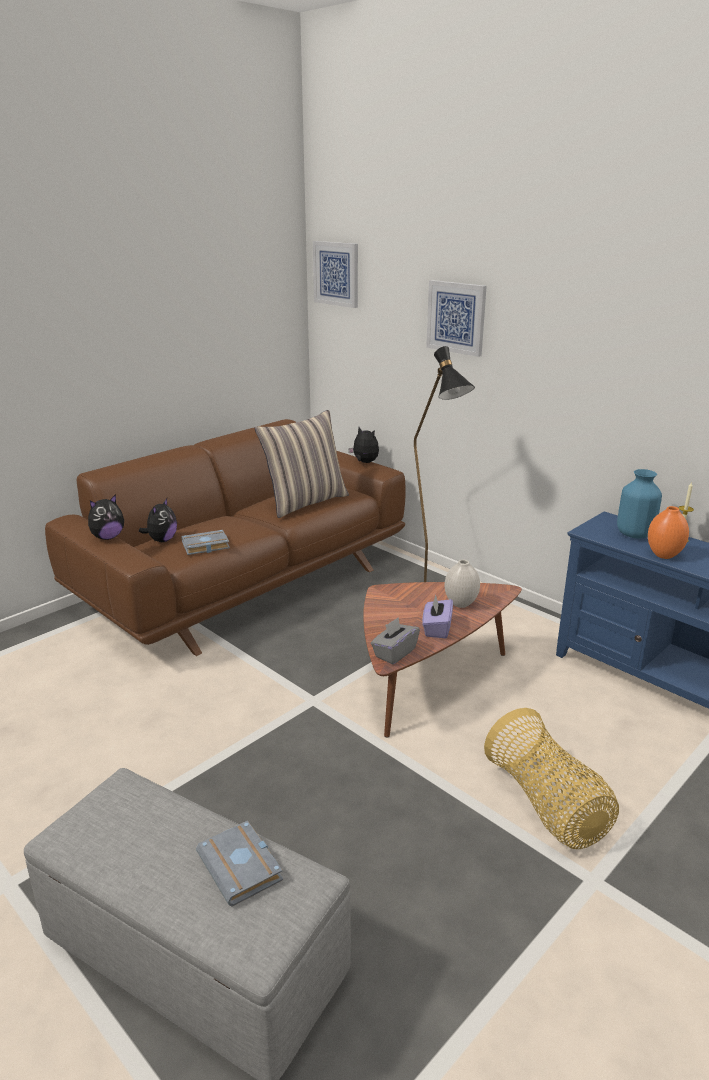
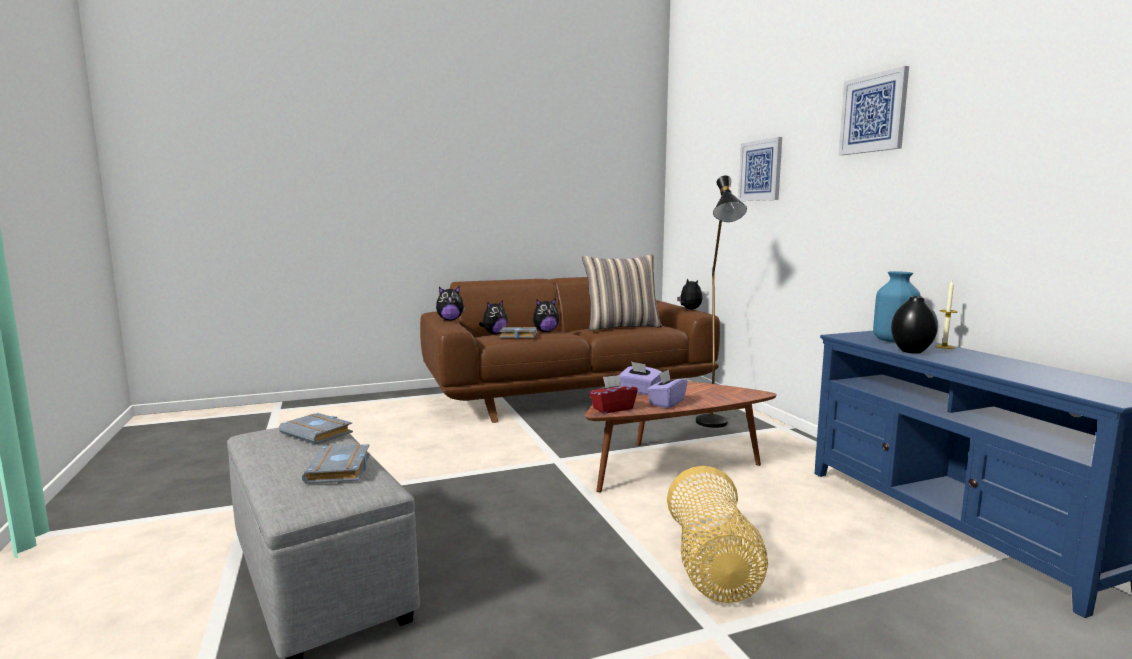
camera: 25 degrees right, 15 degrees down
(145, 808) = (319, 433): none -> grey book
(226, 528) = (545, 331): none -> plush toy
(336, 273) = (683, 157): picture -> picture (873, 113)
(394, 653) = (612, 408): grey tissue box -> red tissue box
(395, 613) = (639, 391): none -> purple tissue box
(461, 603) = (705, 394): white vase -> none
(664, 555) = (911, 351): orange vase -> black vase

